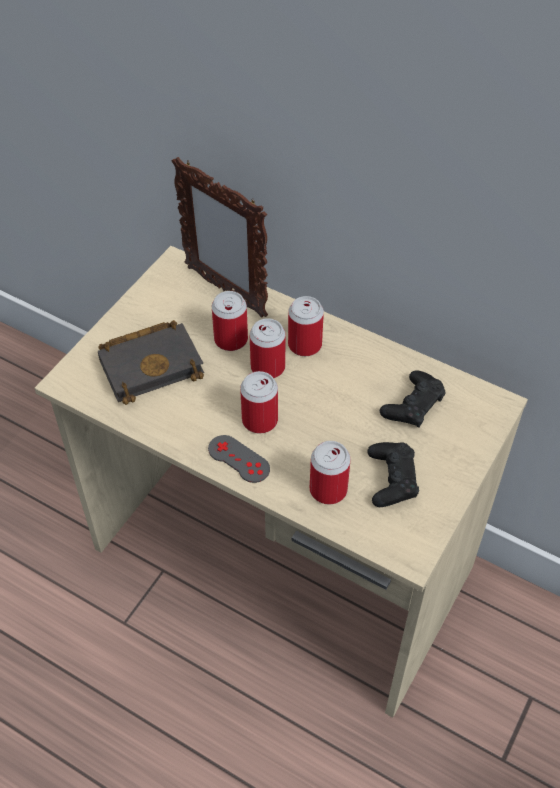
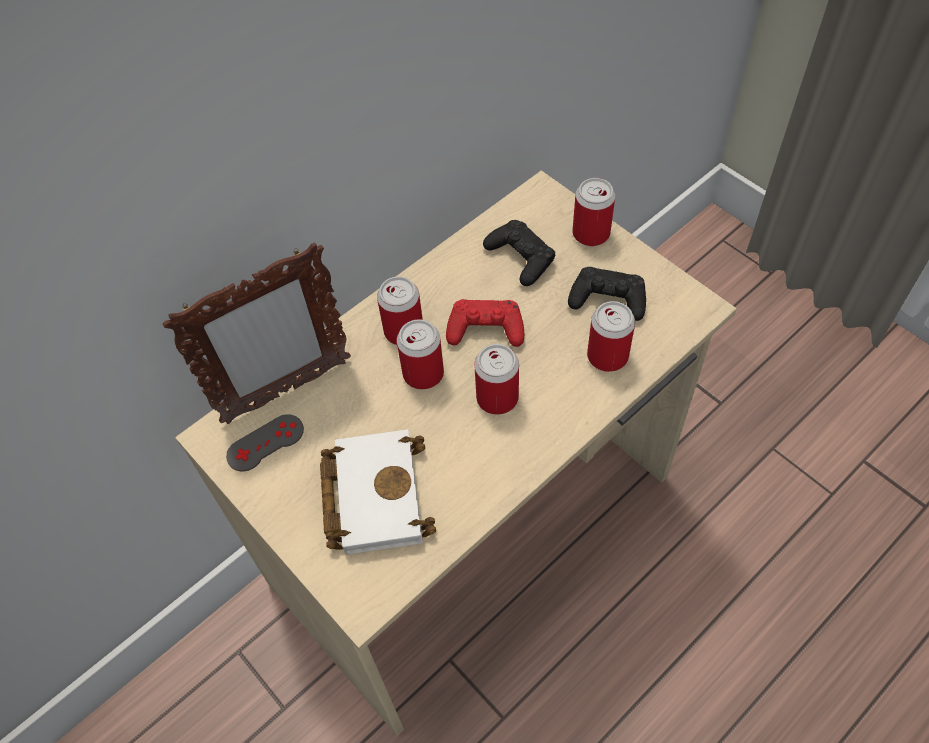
camera: 70 degrees left, 5 degrees up
(152, 364) = (372, 493): black book -> white book
(231, 339) = (366, 401): can -> can (591, 233)
(238, 459) = (545, 430): grey game controller -> grey game controller (265, 443)
(326, 397) = (485, 329): none -> red game controller

